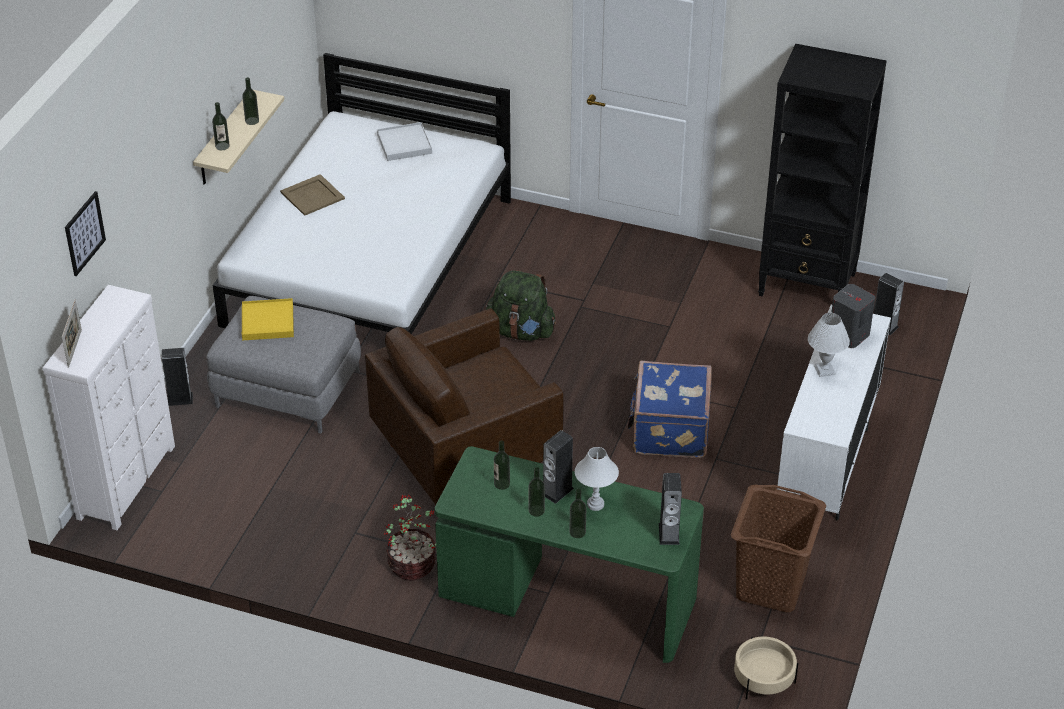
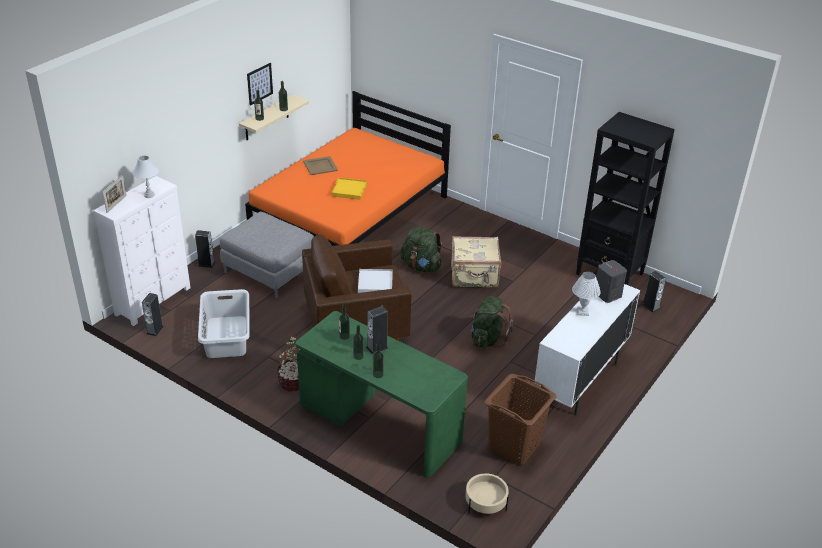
camera: 15 degrees right, 5 degrees down
(84, 233) = (140, 138): picture -> picture (259, 83)
(267, 322) = (261, 226): yellow tray -> yellow tray (349, 190)
(273, 516) = (226, 337): none -> grey laundry basket
(370, 261) = (350, 213): white bed -> orange bed
(404, 144) = (386, 149): white tray -> white tray (375, 283)
(595, 504) = (397, 360): white table lamp -> white table lamp (149, 195)
(609, 331) = (474, 276): none -> beige suitcase
(669, 430) = (487, 339): blue suitcase -> green backpack
(669, 534) = (437, 388): speaker -> speaker (155, 330)

